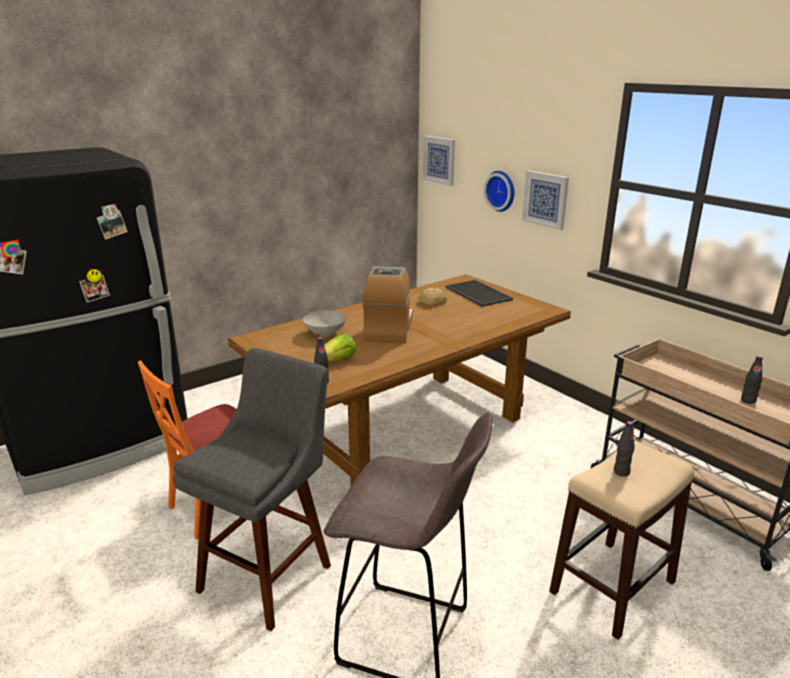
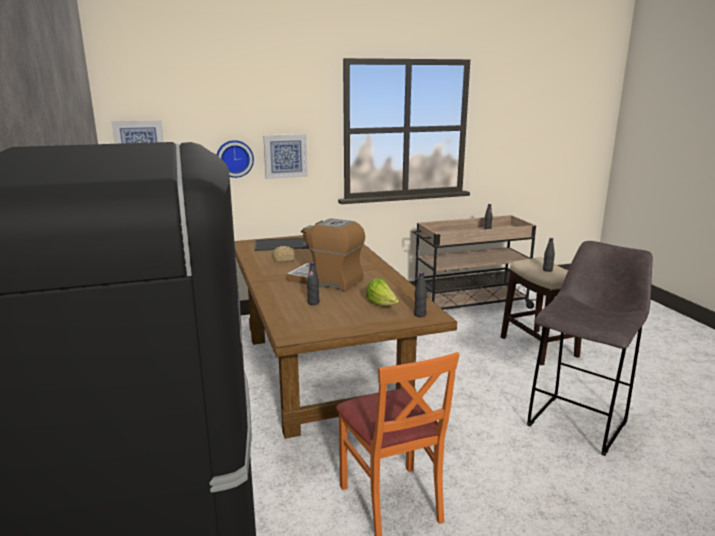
camera: 70 degrees left, 5 degrees down
(269, 573) = (505, 477): grey stool -> none
(325, 333) = (313, 303): grey bowl -> black bottle

